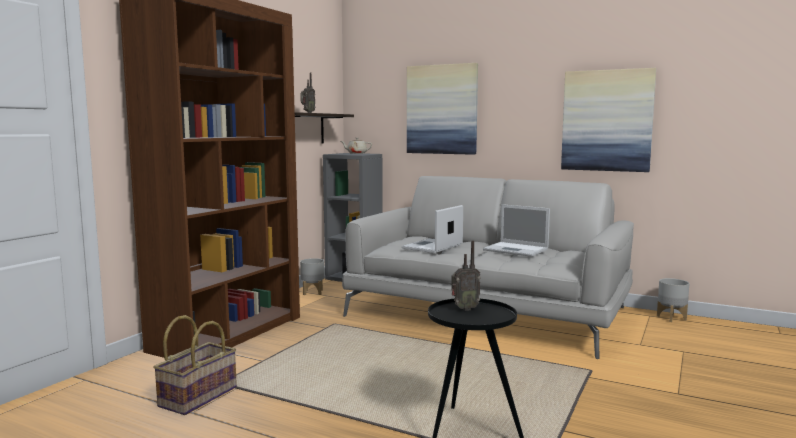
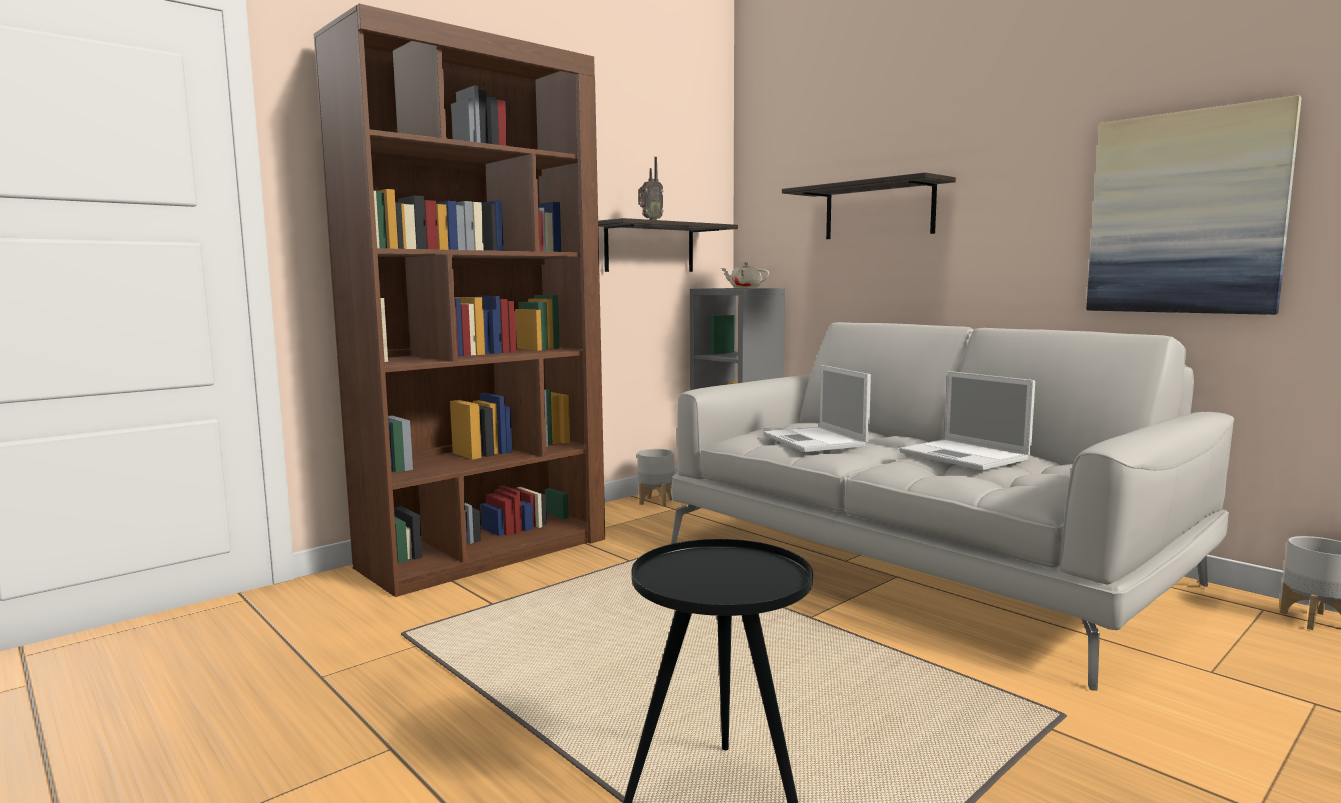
camera: 20 degrees right, 0 degrees up
(197, 396) = (353, 650): basket -> none
(432, 247) = (815, 441): laptop -> laptop turned 75 degrees counterclockwise
(442, 109) = (878, 211): picture -> shelf
(464, 309) = (720, 562): radio -> none

